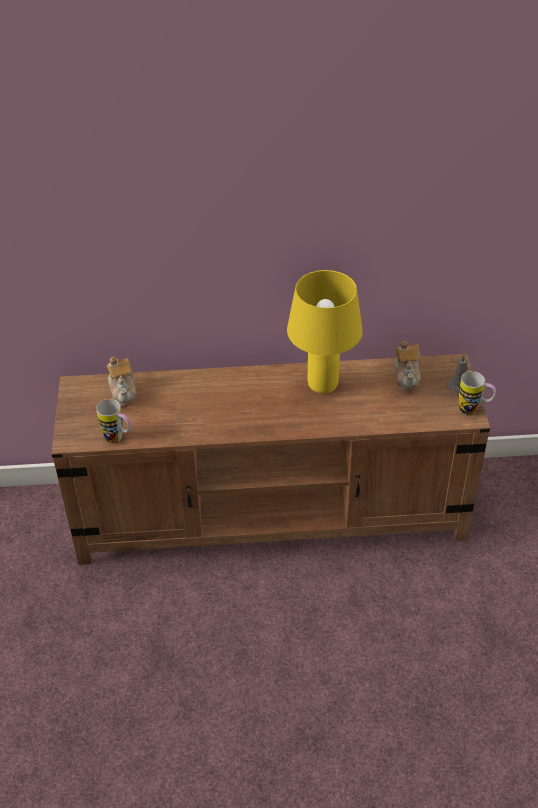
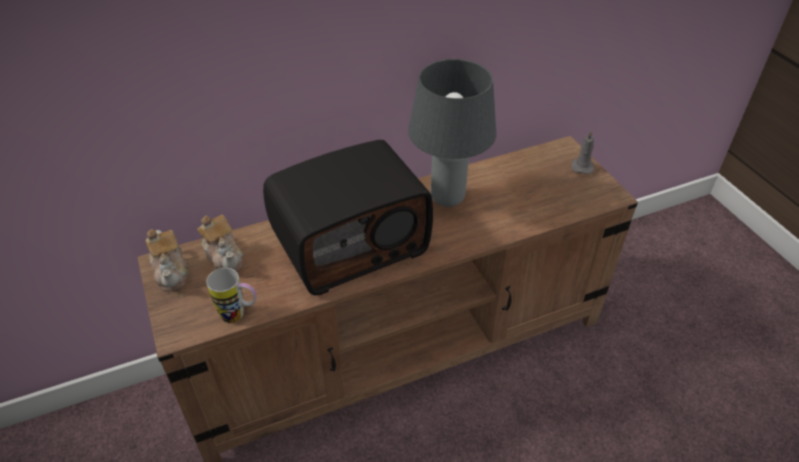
camera: 20 degrees left, 0 degrees up
(224, 404) = (350, 243): none -> radio
(323, 385) = (447, 197): yellow table lamp -> grey table lamp
(406, 377) = (527, 170): teapot -> teapot (171, 272)
(473, 410) = (612, 188): mug -> none

